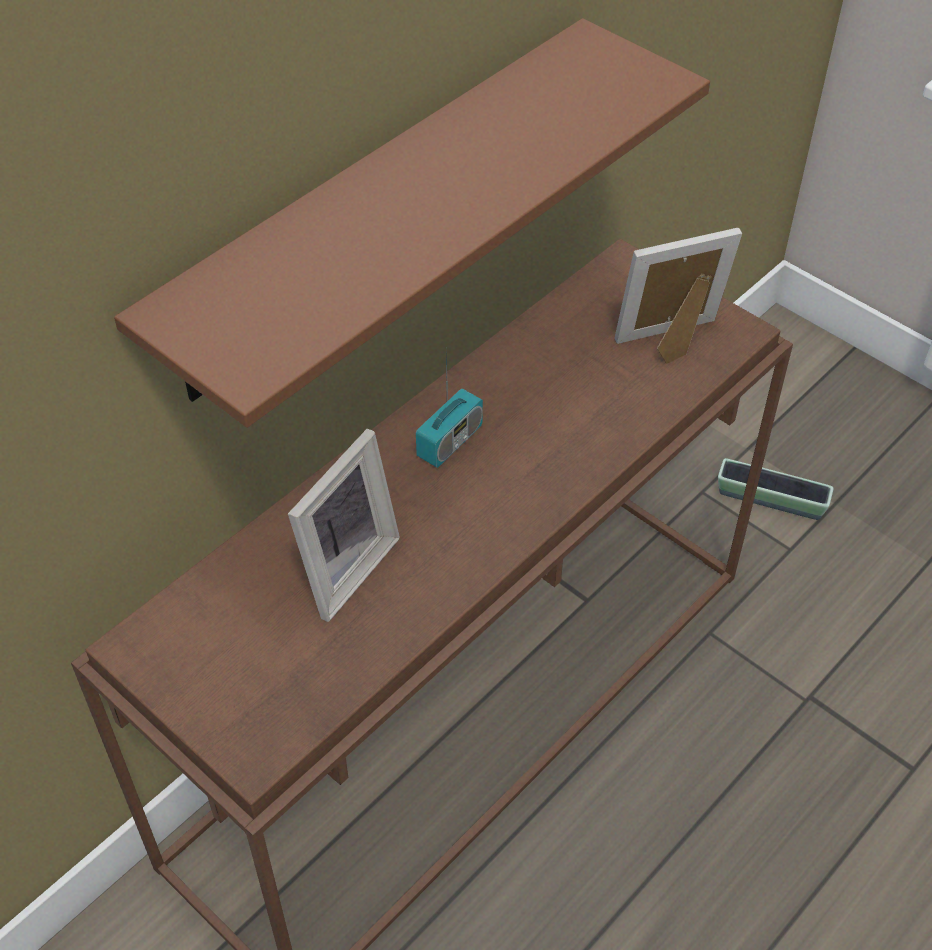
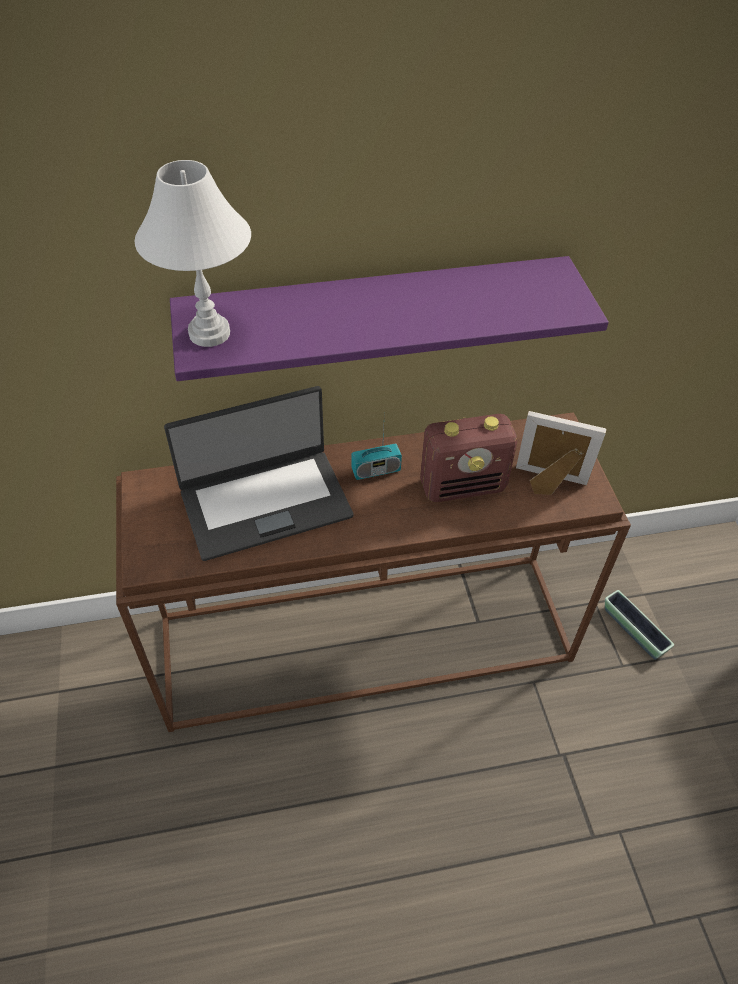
camera: 35 degrees right, 0 degrees up
(232, 336) = (209, 333): none -> white table lamp
(342, 567) = (265, 502): picture frame -> laptop
(377, 210) = (375, 314): brown shelf -> purple shelf
(576, 400) = (463, 486): none -> radio

